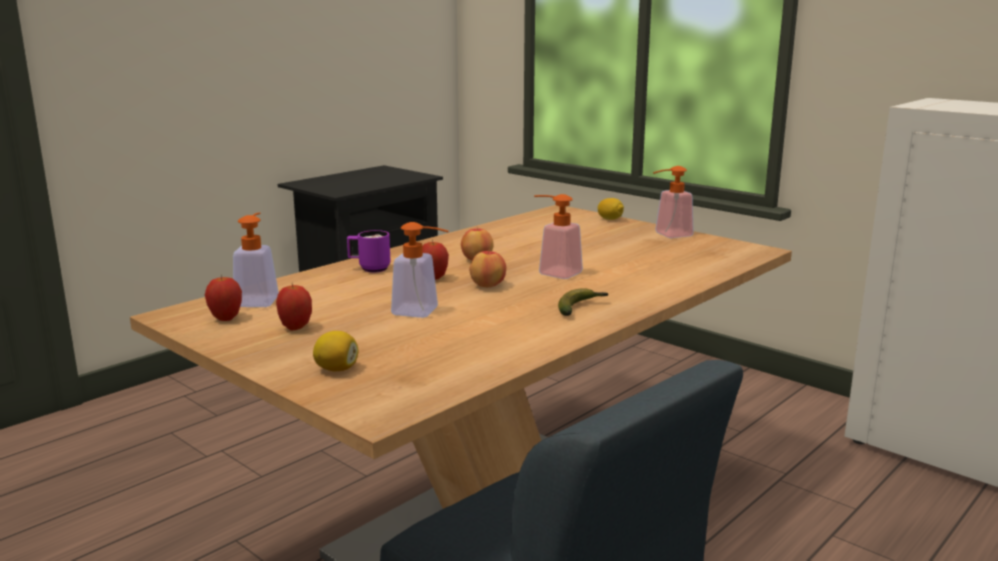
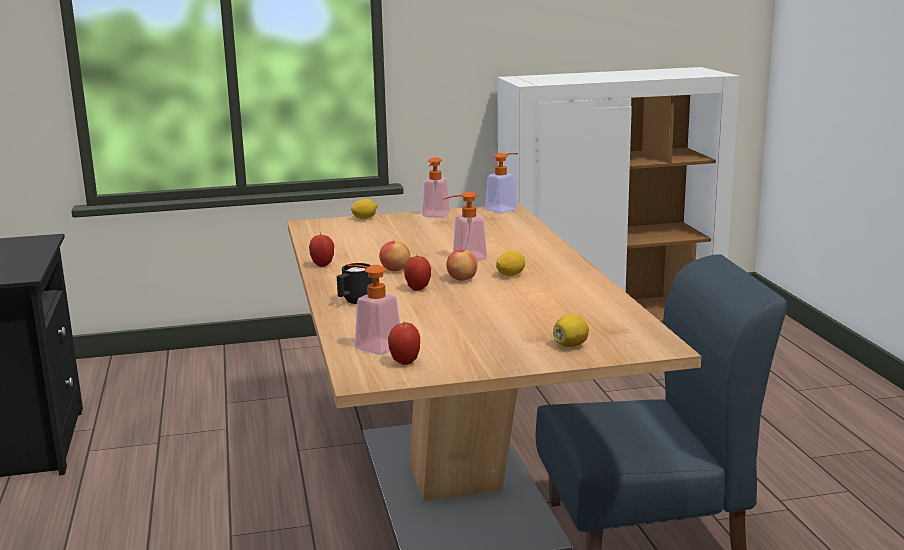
camera: 55 degrees left, 0 degrees up
(296, 328) = (466, 344): apple -> apple (322, 265)
(369, 268) = (354, 301): purple mug -> black mug
(423, 312) = (491, 305): soap dispenser -> soap dispenser (505, 209)
(531, 299) = (510, 275): none -> lemon
(581, 308) = (548, 268): banana -> none

